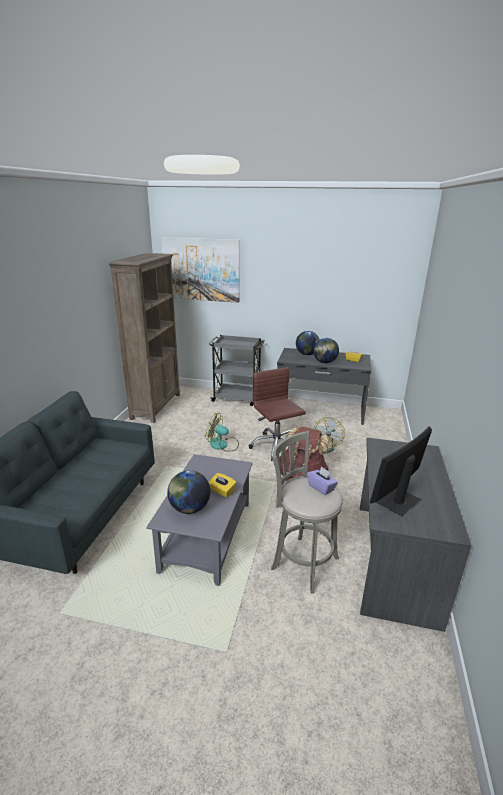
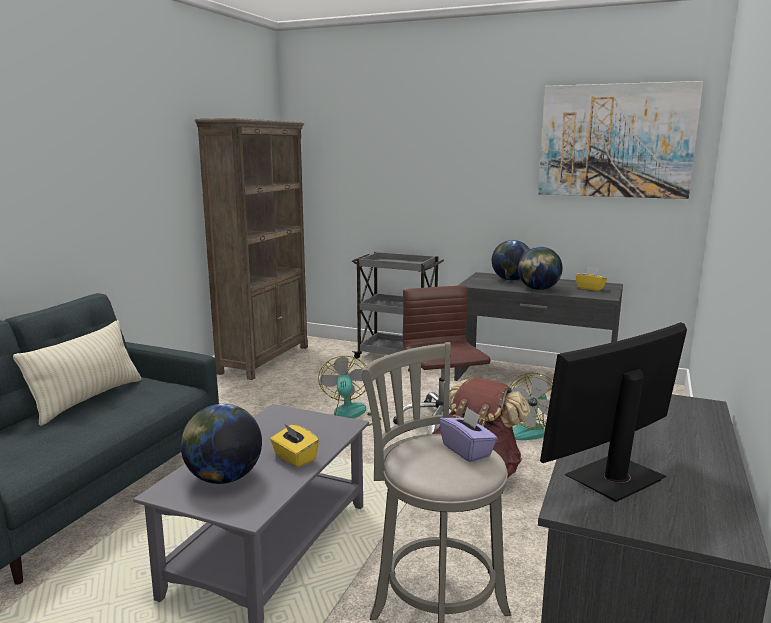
camera: 10 degrees right, 10 degrees down
(81, 459) = (88, 399): none -> beige pillow
(201, 269) = (348, 149): picture -> picture (615, 141)
(222, 445) = (350, 416): fan -> fan turned 60 degrees clockwise

